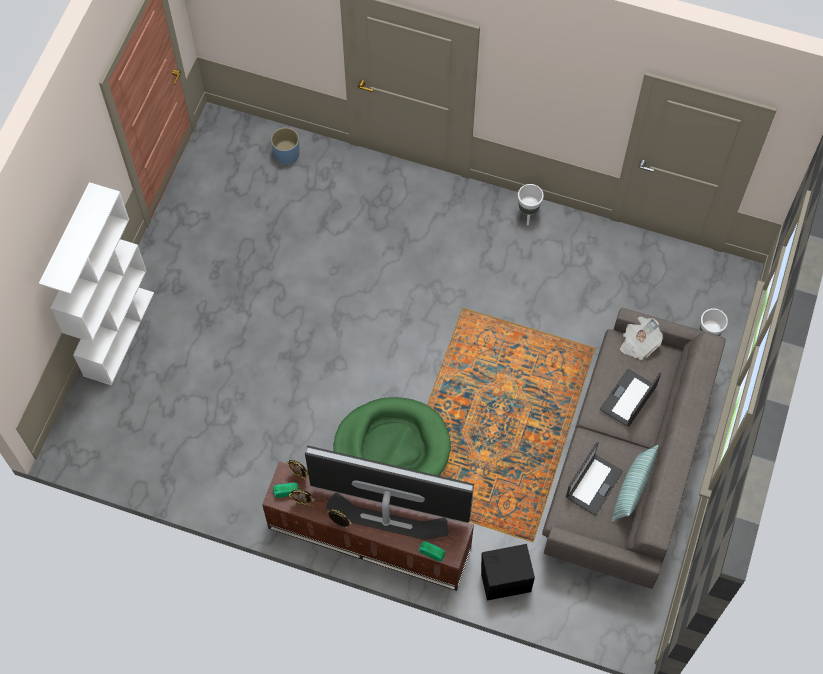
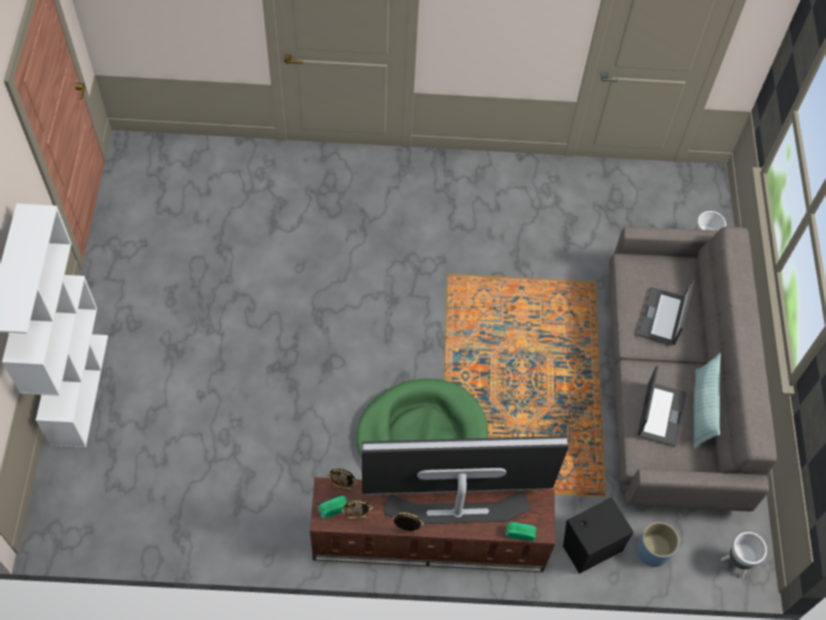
camera: 20 degrees left, 5 degrees down
(286, 154) = (213, 164): blue planter -> blue planter (653, 551)
(528, 214) = (482, 168): white planter -> white planter (736, 563)
(638, 343) = (651, 259): newspaper -> none

